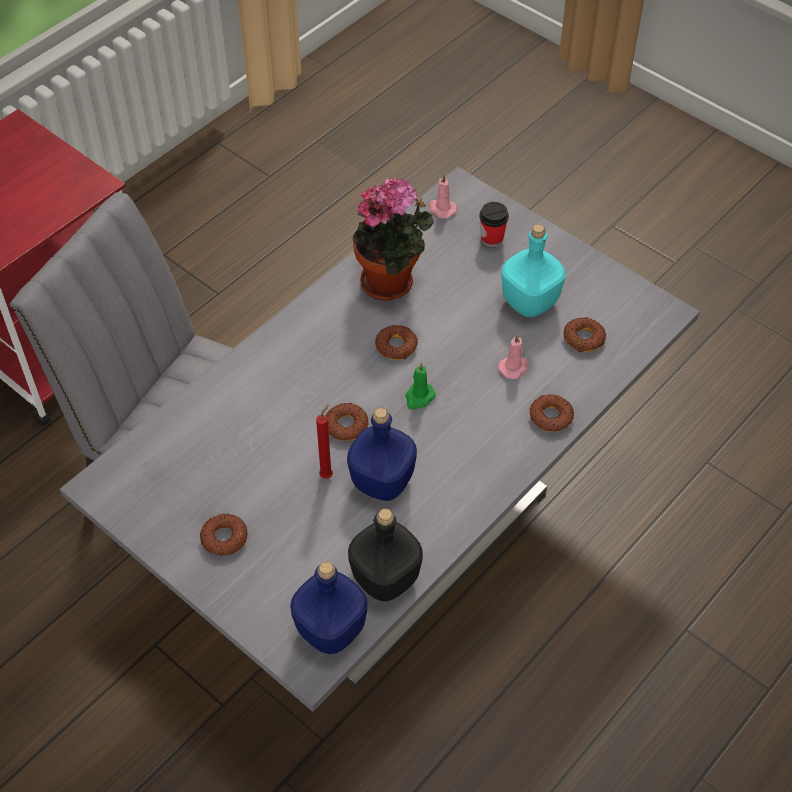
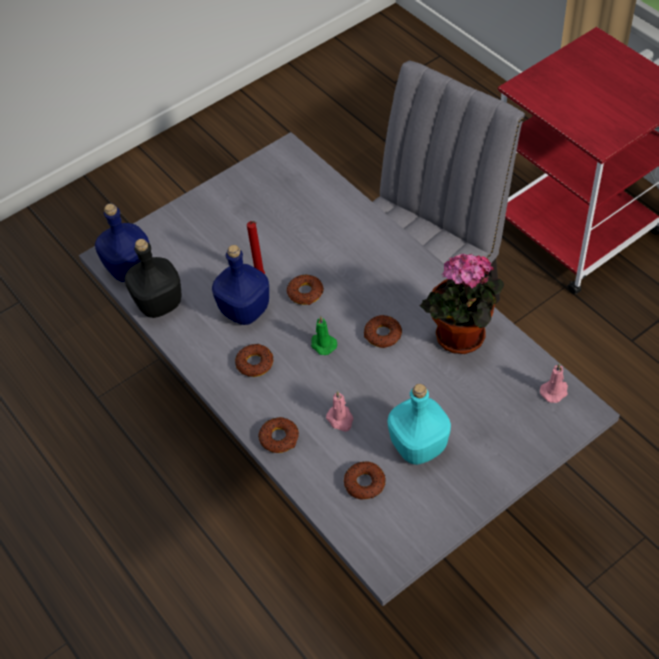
camera: 105 degrees right, 0 degrees up
(224, 538) = (223, 215): donut -> donut (255, 363)
(492, 239) = (507, 428): cup -> none

